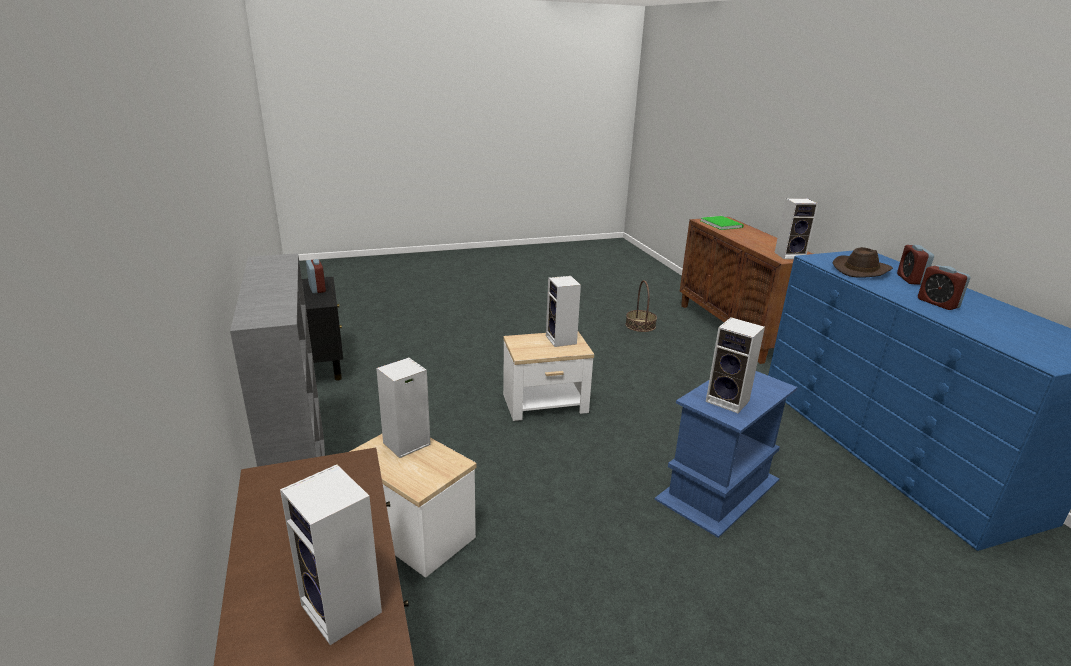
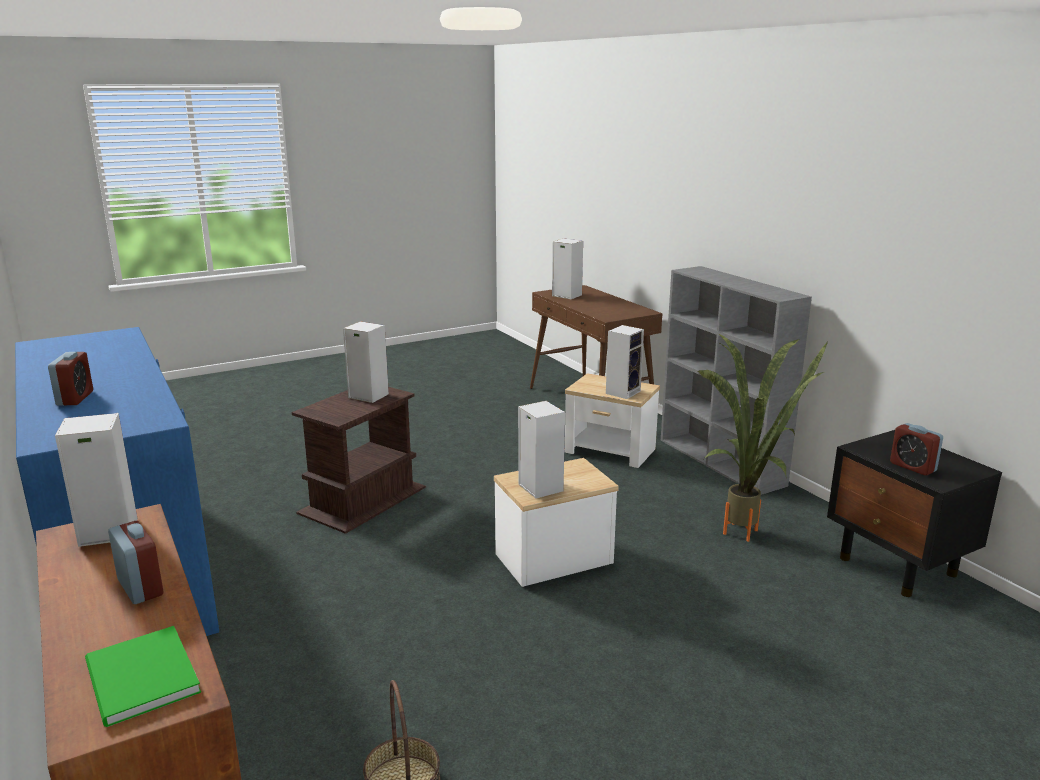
camera: 170 degrees right, 5 degrees down
(376, 408) = (747, 528): none -> potted plant
(717, 490) = (363, 499): blue side table -> brown side table
(861, 270) = (121, 407): brown hat -> none
(937, 303) = (110, 370): alarm clock -> alarm clock (140, 587)

